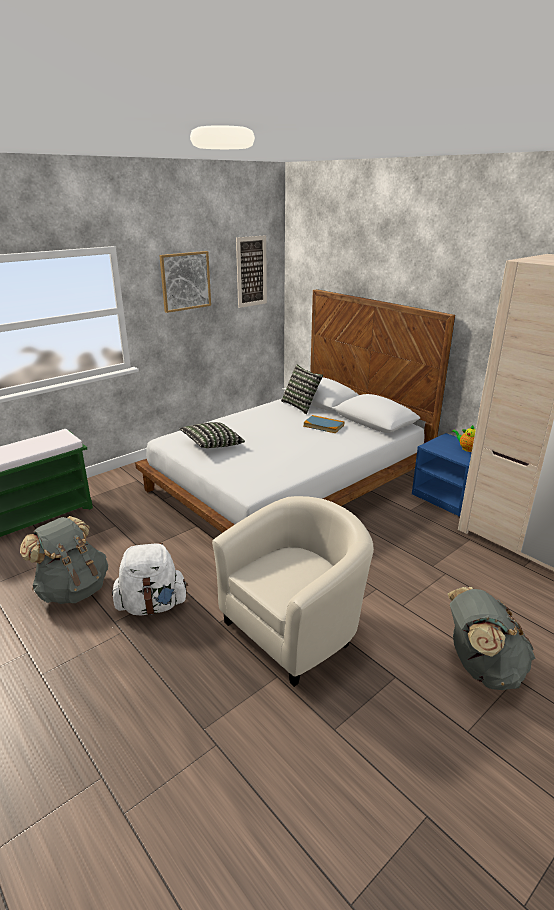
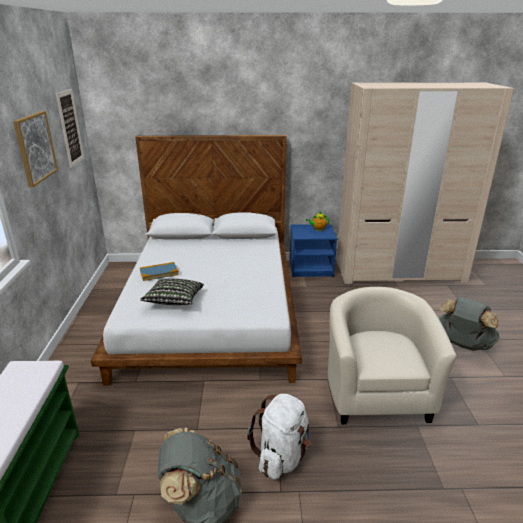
camera: 50 degrees left, 0 degrees up
(301, 405) = (175, 242): pillow -> none
(323, 426) = (222, 250): book -> book (159, 273)

